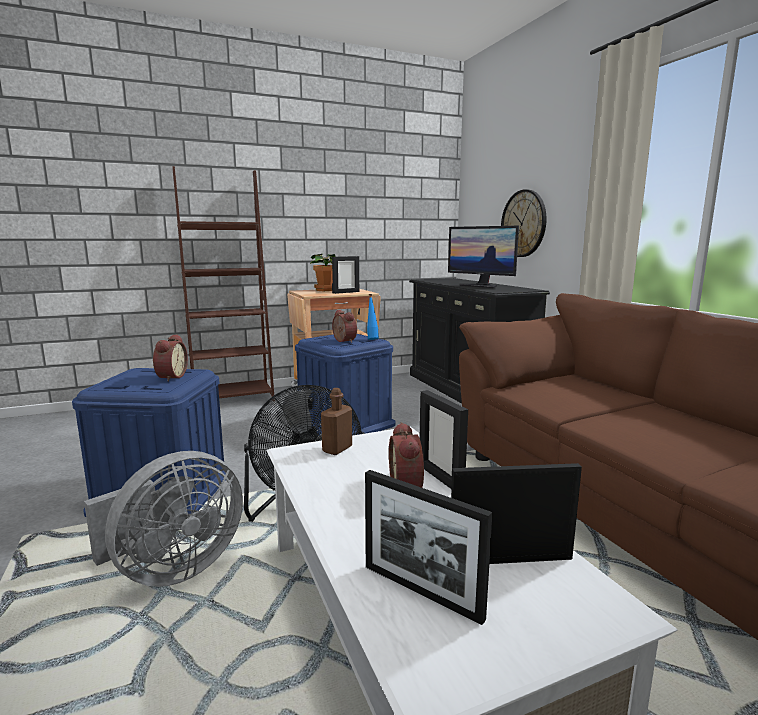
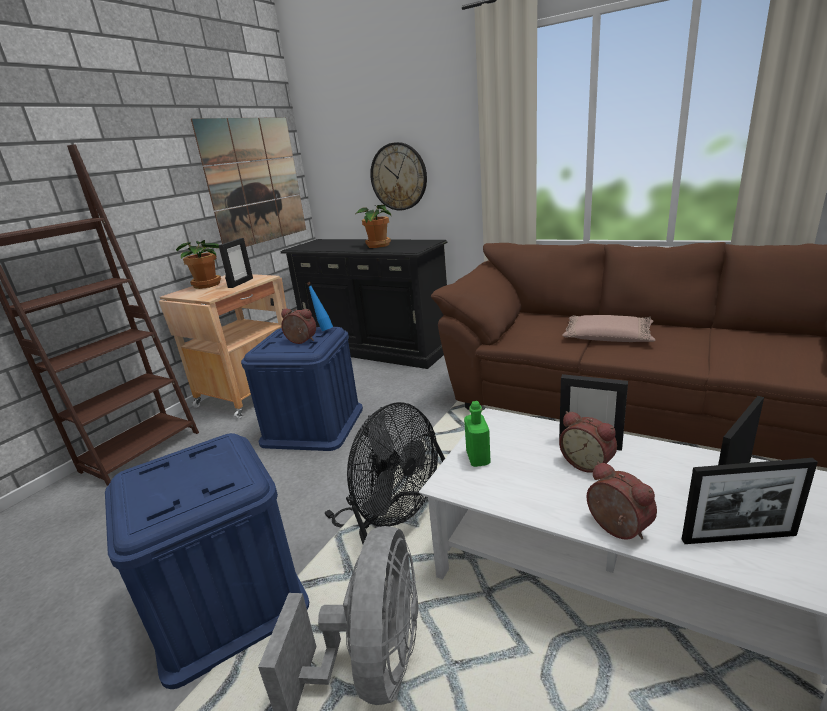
camera: 35 degrees left, 10 degrees up
(170, 377) = (208, 464): alarm clock -> alarm clock (615, 529)
(337, 449) = (478, 458): brown bottle -> green bottle
(402, 217) = (255, 182): none -> picture
(481, 286) = (377, 245): monitor -> potted plant
(630, 413) = (608, 335): none -> beige pillow

